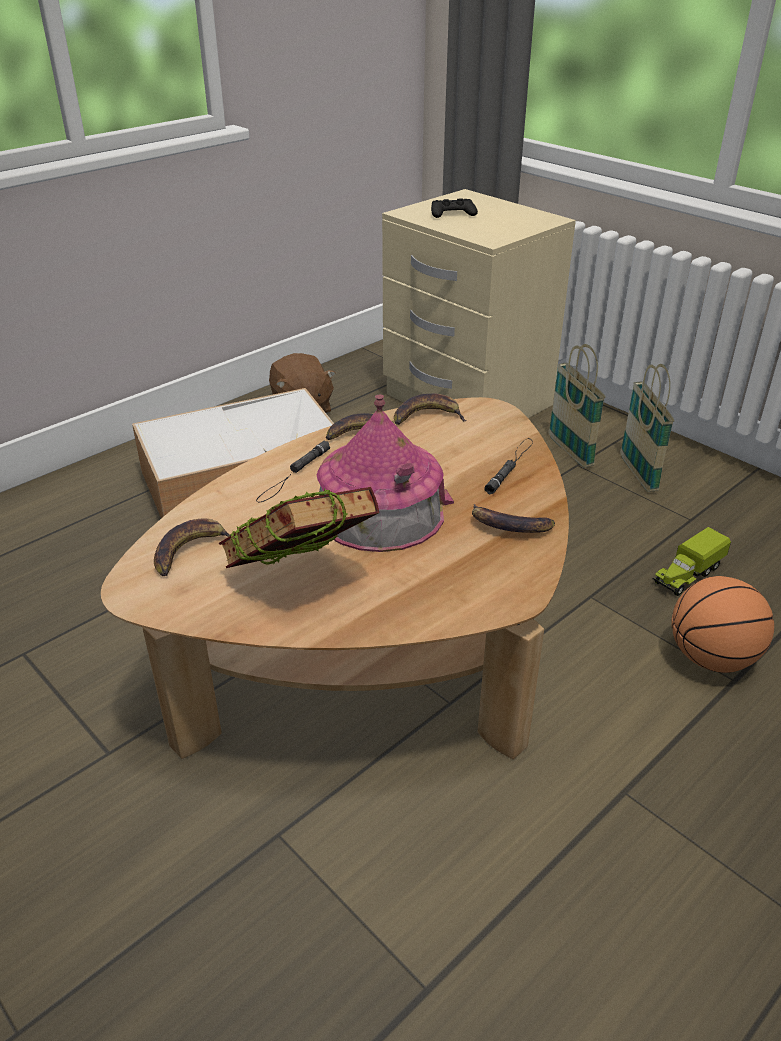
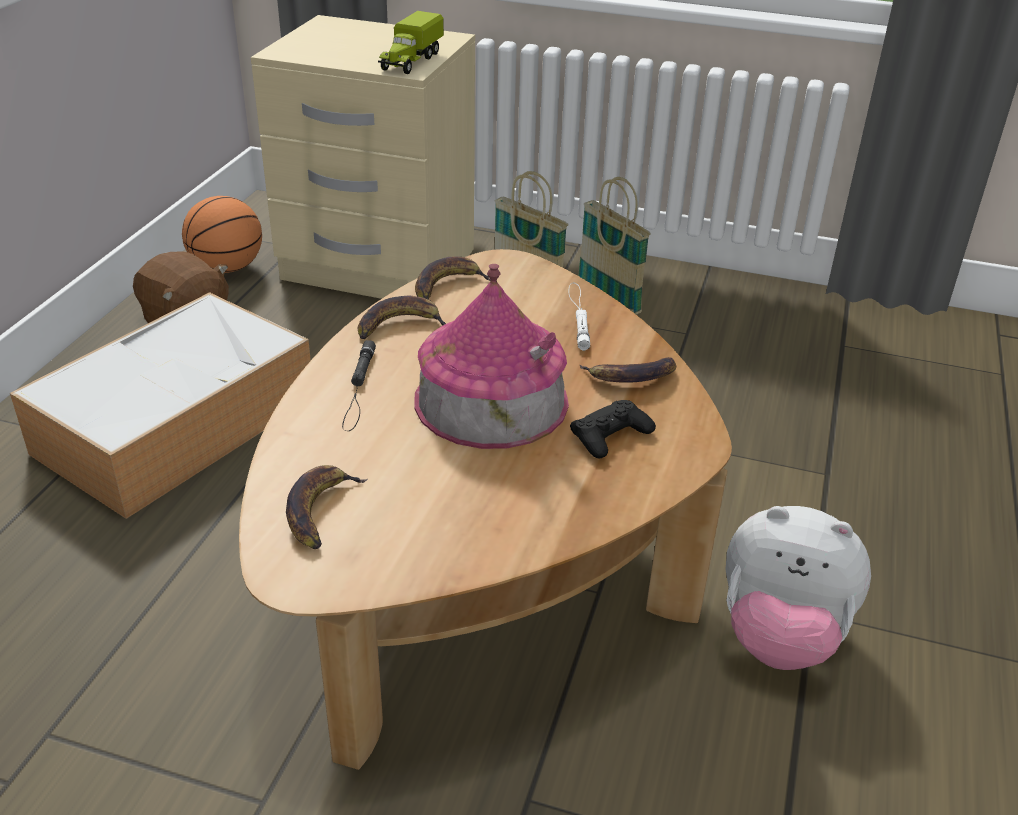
camera: 30 degrees left, 0 degrees up
(301, 581) = (476, 501): book -> none
(452, 214) = (336, 46): black game controller -> black game controller (610, 435)
(510, 465) = (578, 315): black flashlight -> white flashlight
(578, 800) = (780, 636): none -> plush toy
(686, 575) = (721, 389): toy truck -> toy truck (411, 61)
(711, 658) = (795, 460): basketball -> basketball (227, 268)

